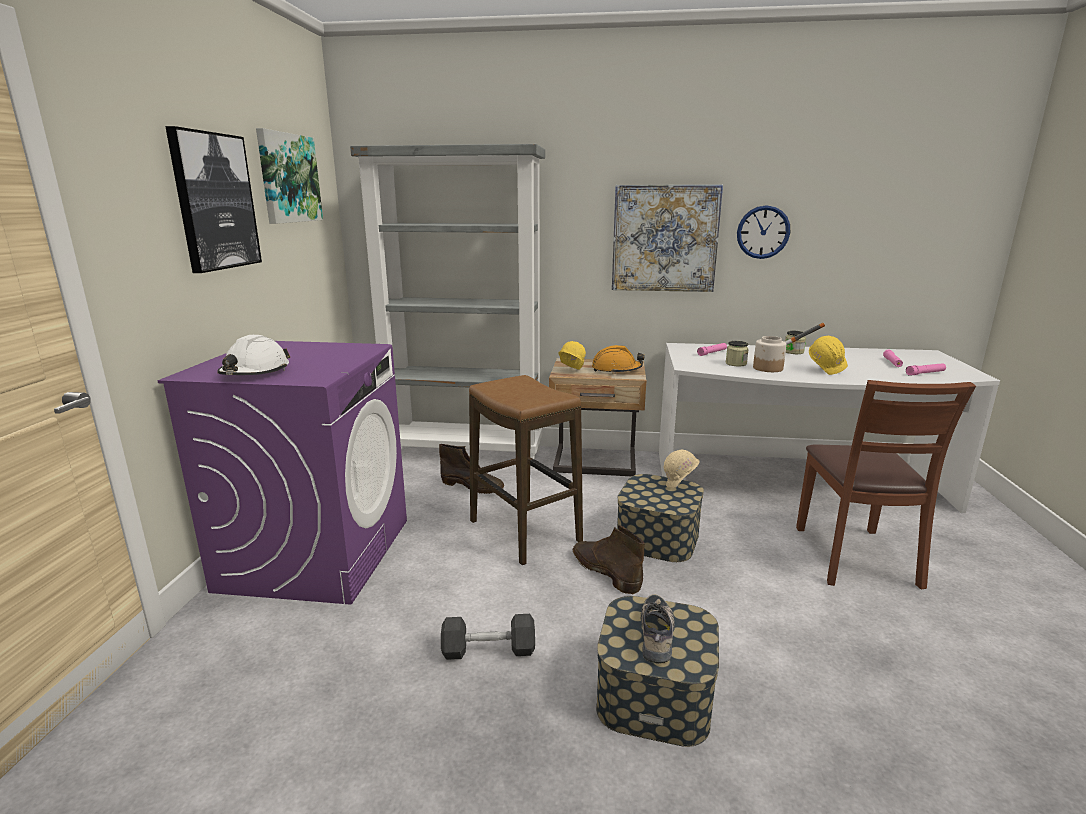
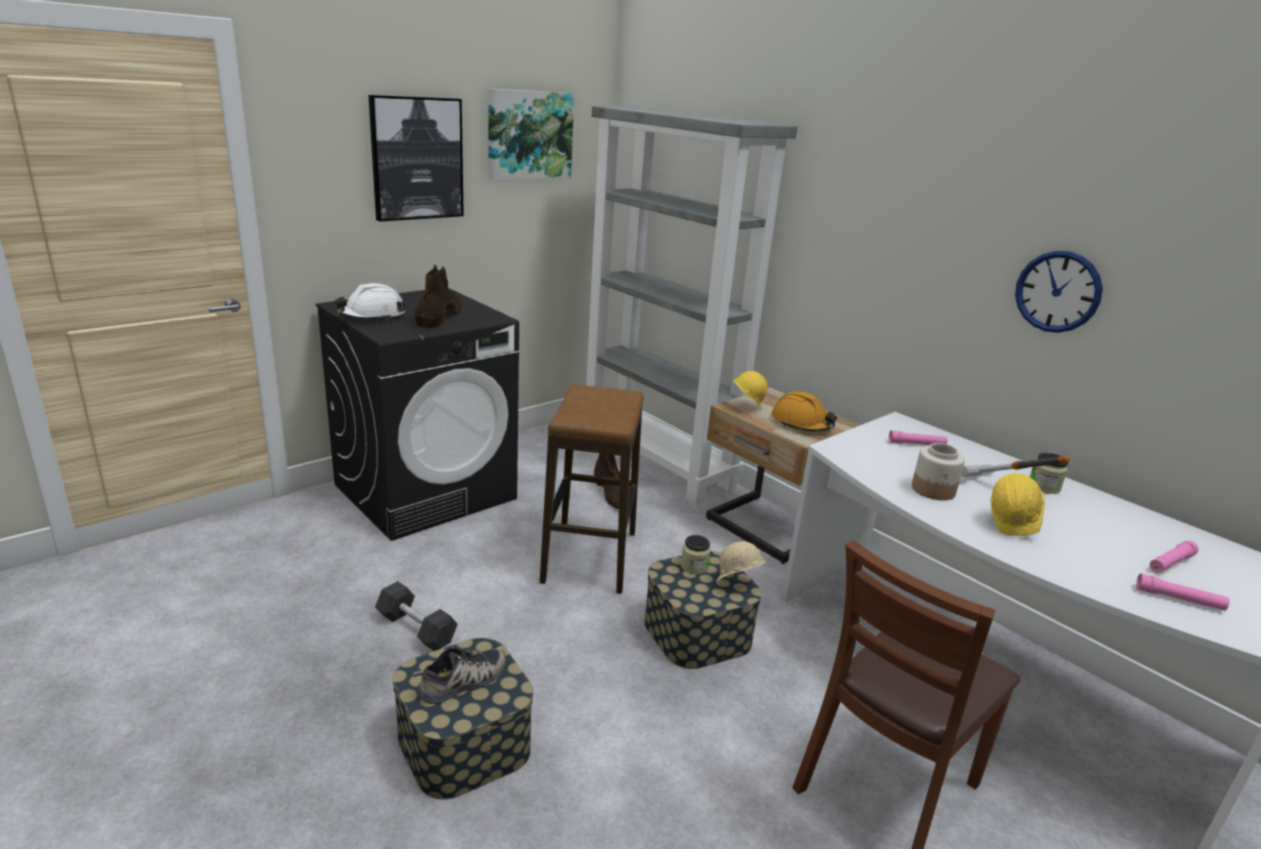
camera: 40 degrees right, 5 degrees up
(317, 553) = (426, 491): purple washing machine -> black washing machine
(605, 571) = (596, 629): brown boot -> brown boot (439, 316)
(664, 238) = (918, 269): picture -> none
(736, 364) = (907, 468): jar -> jar (694, 566)

